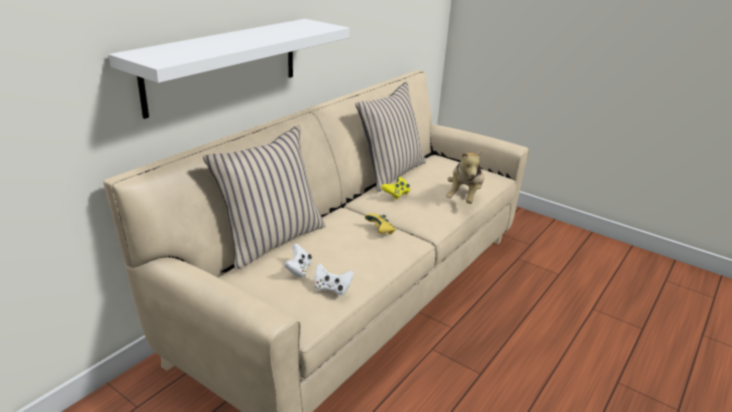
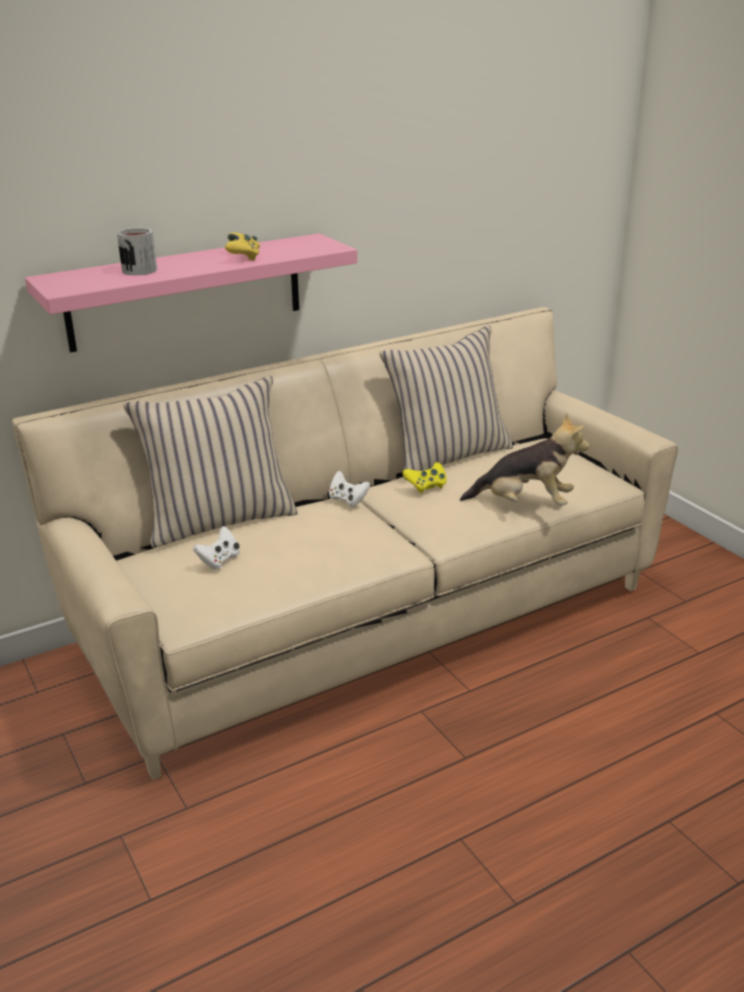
camera: 25 degrees right, 0 degrees up
(205, 44) = (141, 268): none -> mug
(224, 64) = (186, 292): white shelf -> pink shelf
(332, 288) = (242, 589): white game controller -> white game controller (348, 500)
(380, 231) = (363, 531): yellow game controller -> yellow game controller (243, 258)
(464, 197) = (525, 504): plush toy -> plush toy turned 120 degrees counterclockwise

